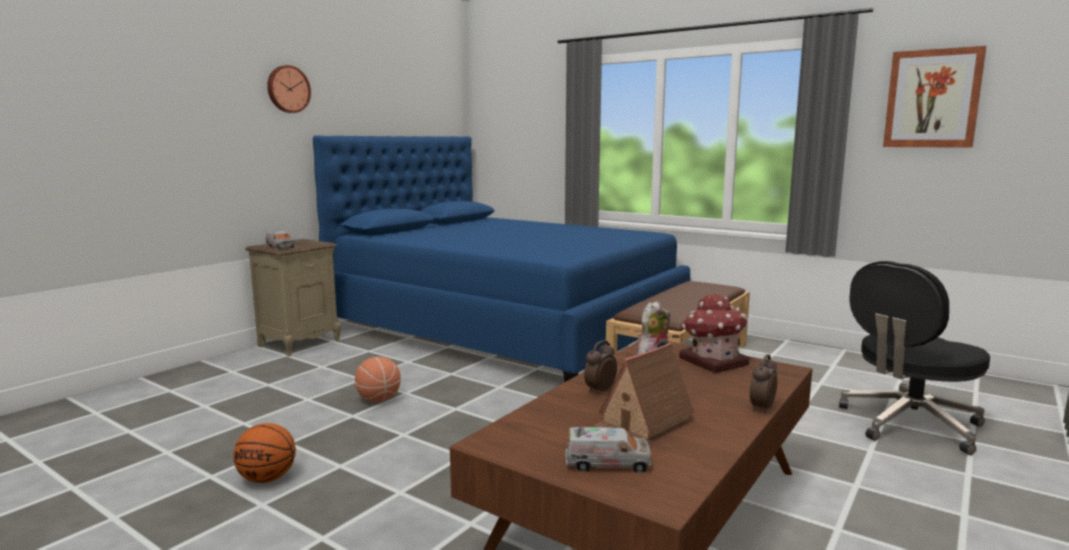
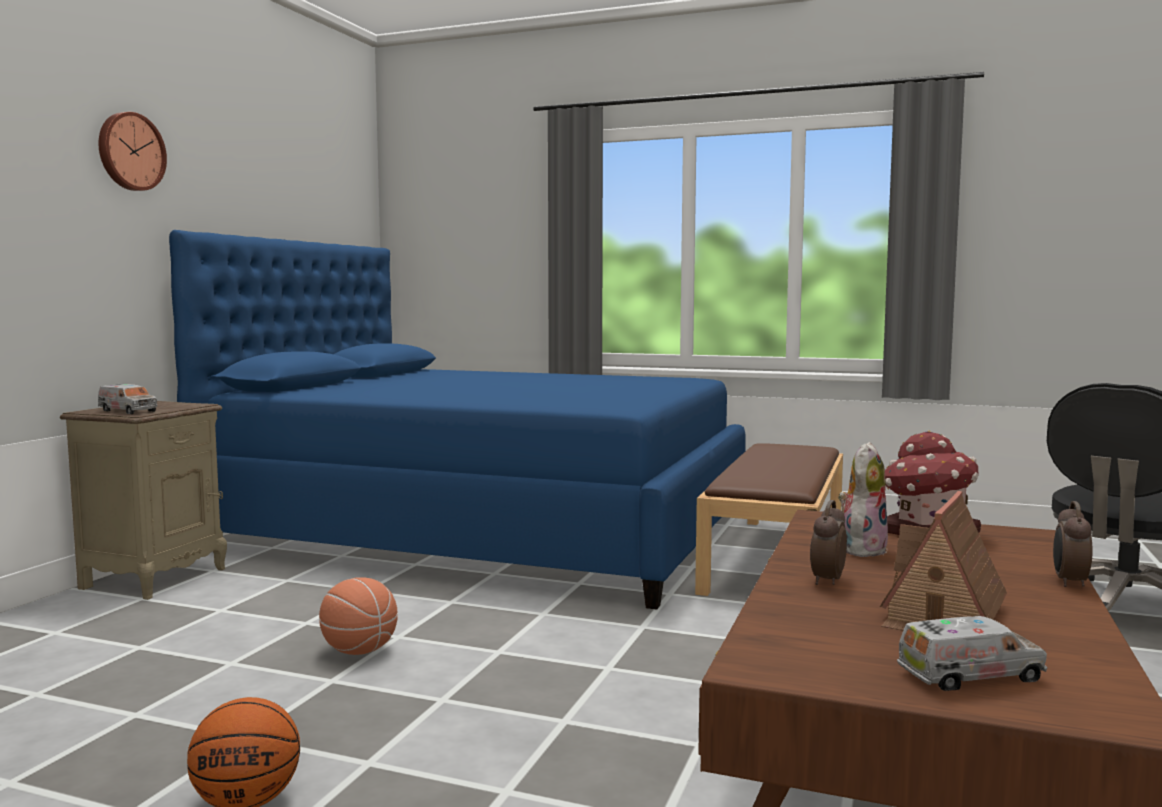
camera: 15 degrees left, 5 degrees down
(932, 99) = (1059, 190): picture -> none

